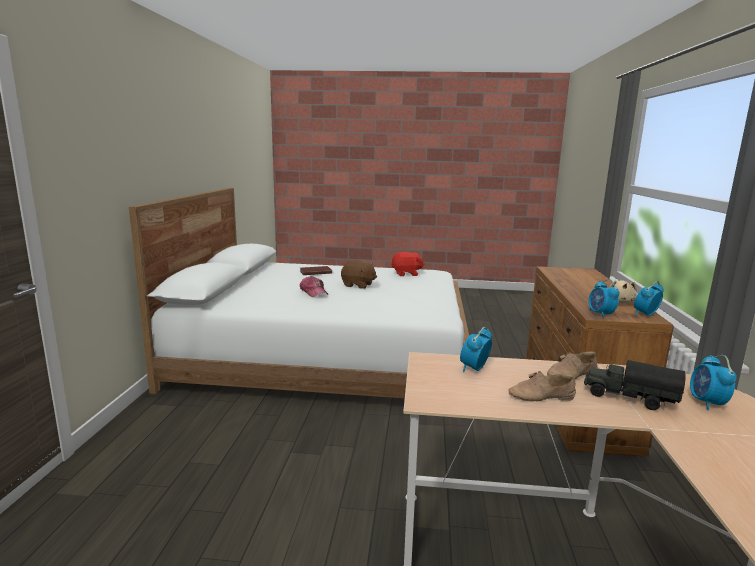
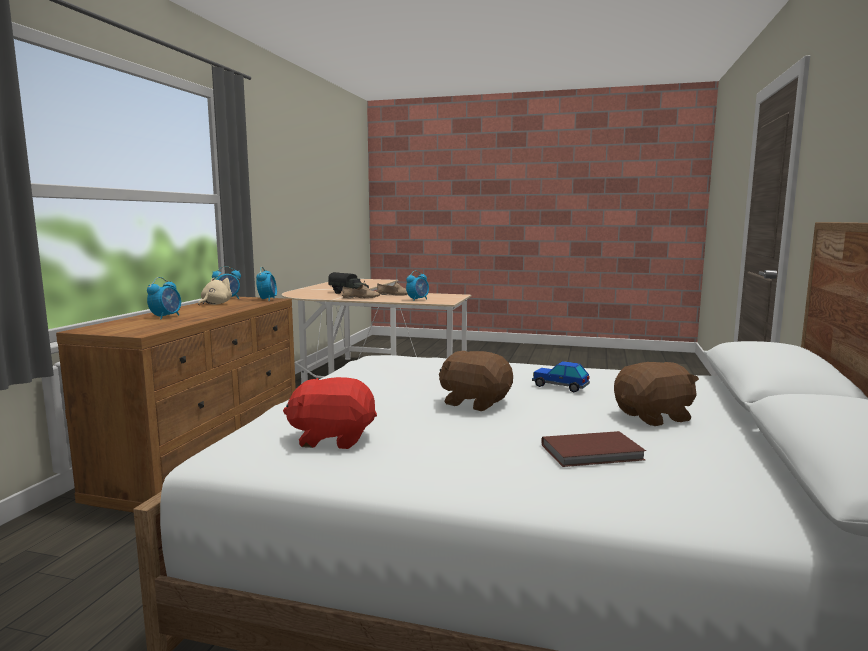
camera: 170 degrees left, 5 degrees down
(279, 283) = (654, 417): none -> brown plush toy
(313, 292) = (560, 386): cap -> toy car
(707, 403) = (314, 292): alarm clock -> alarm clock (166, 317)

